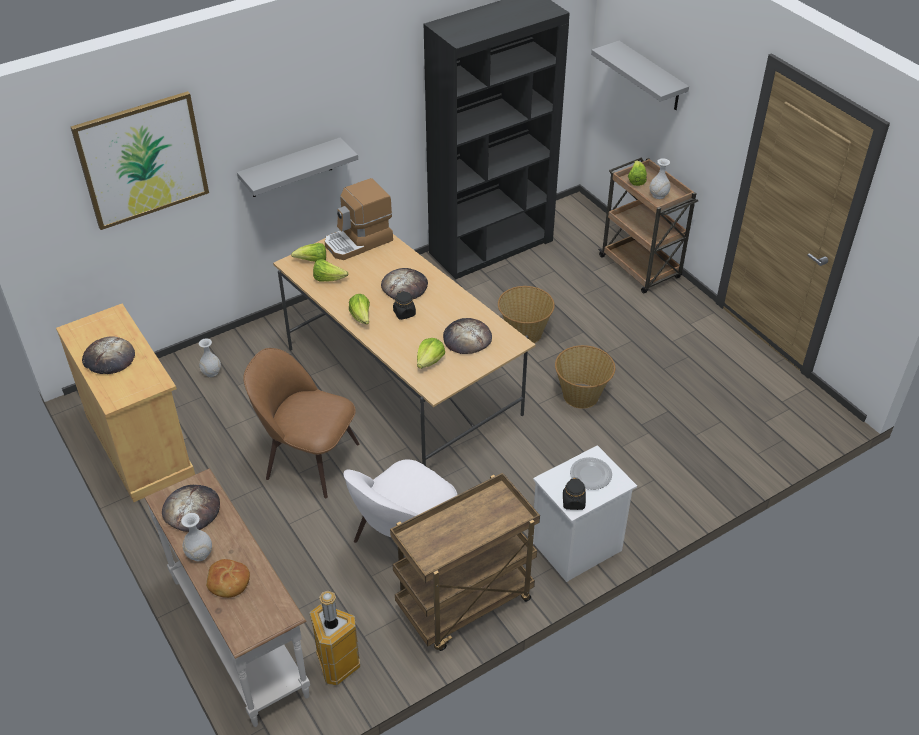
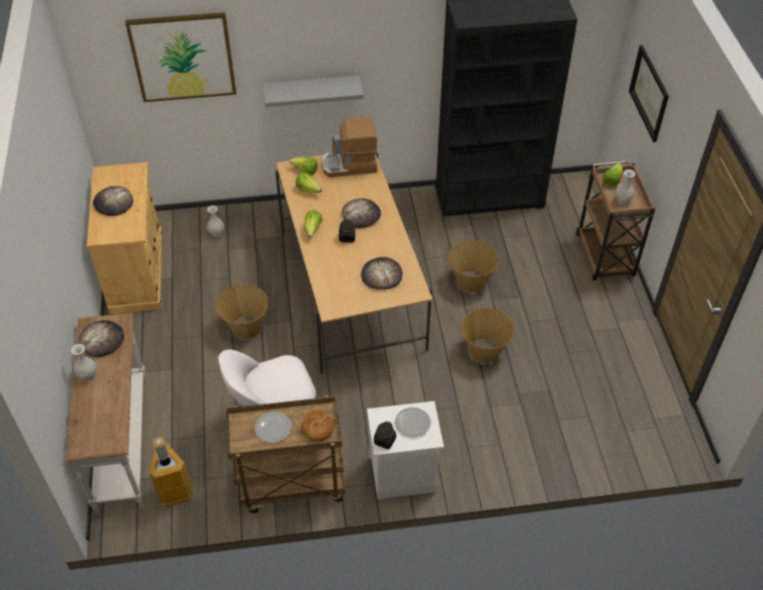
camera: 25 degrees right, 5 degrees up
(228, 583) = (93, 404): bread -> bread (317, 429)
(309, 459) = (246, 327): brown chair -> basket
(430, 361) = (341, 284): lettuce -> none
(453, 531) = (273, 428): none -> plate
(651, 77) = (649, 93): grey shelf -> picture

